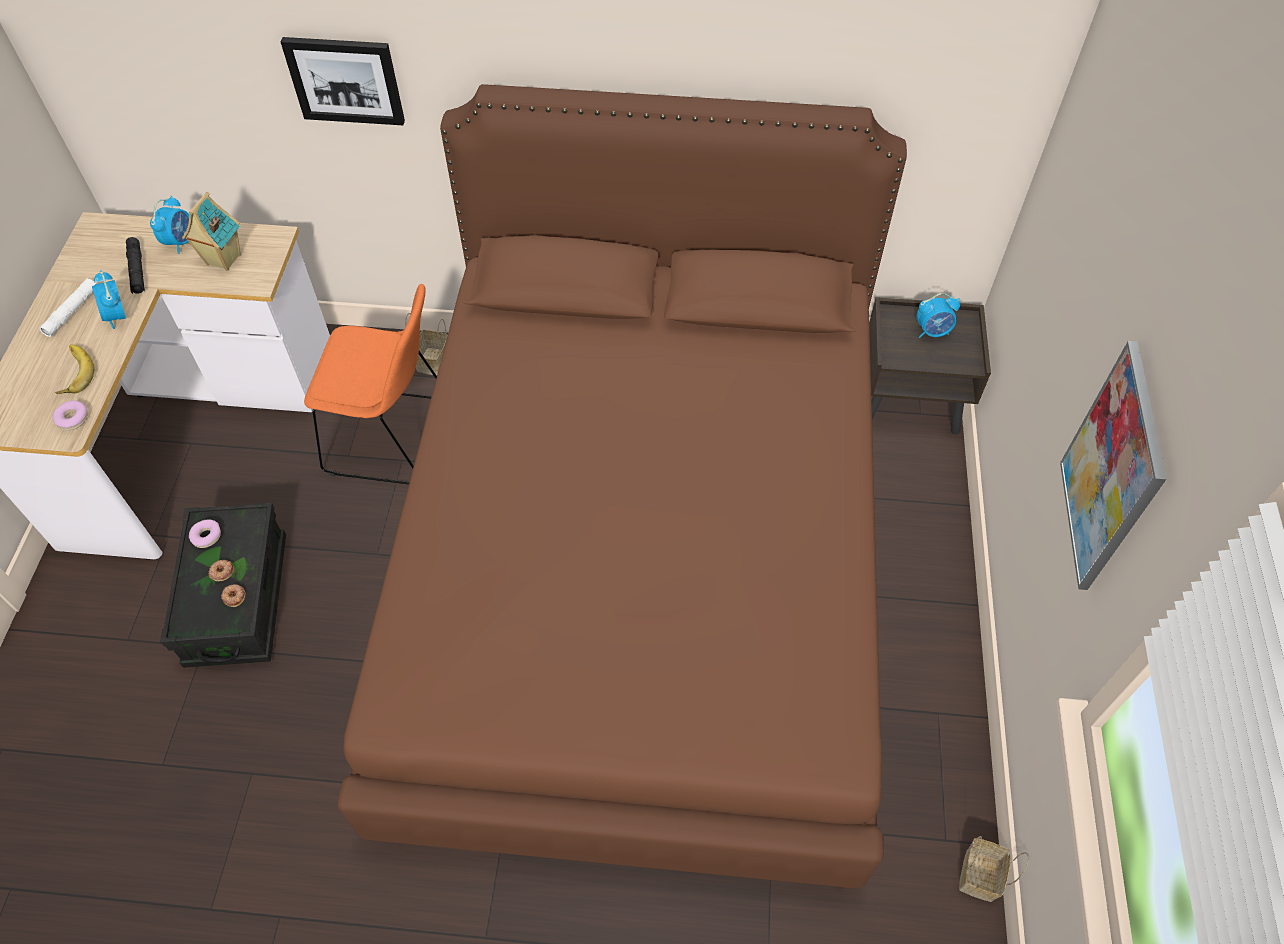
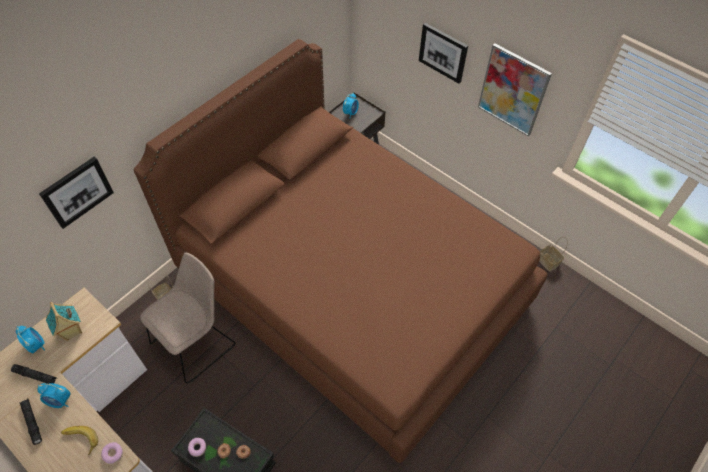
camera: 55 degrees left, 0 degrees up
(72, 311) = (32, 422): white flashlight -> black flashlight
(394, 437) = (196, 341): orange chair -> beige chair
(1082, 309) = (443, 52): none -> picture

